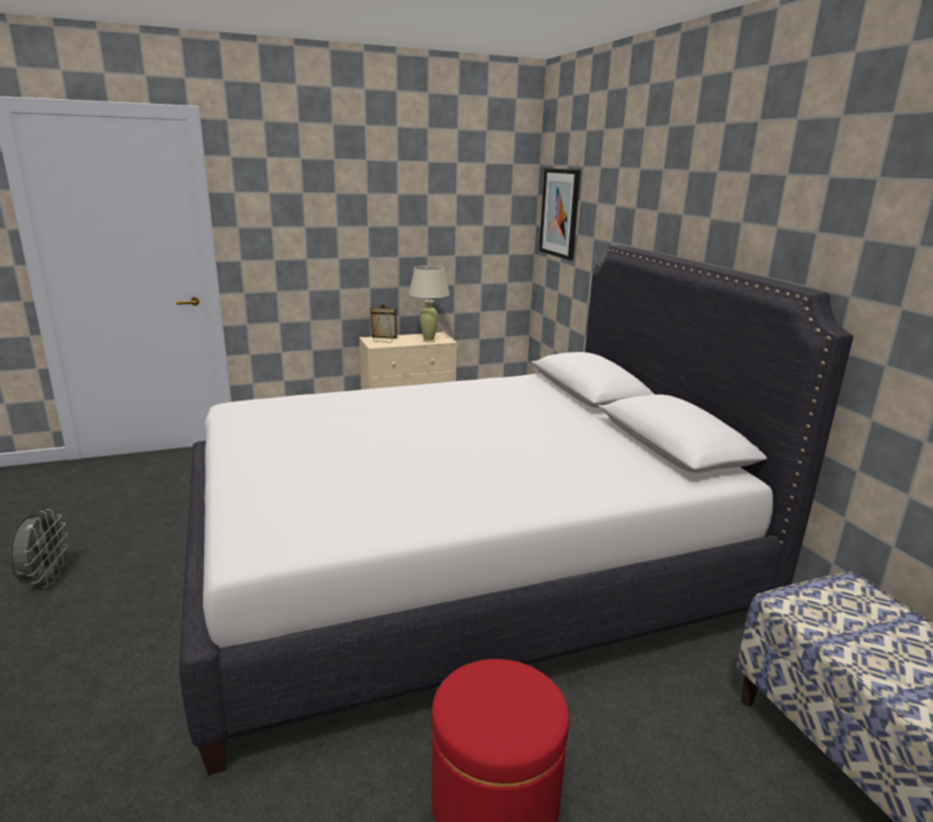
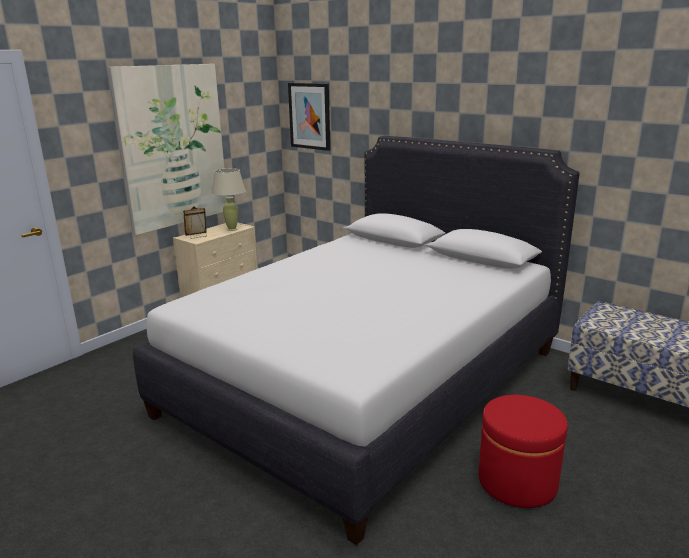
camera: 30 degrees left, 0 degrees up
(44, 580) = (56, 504): grey fan -> none
(374, 232) = (173, 147): none -> picture

